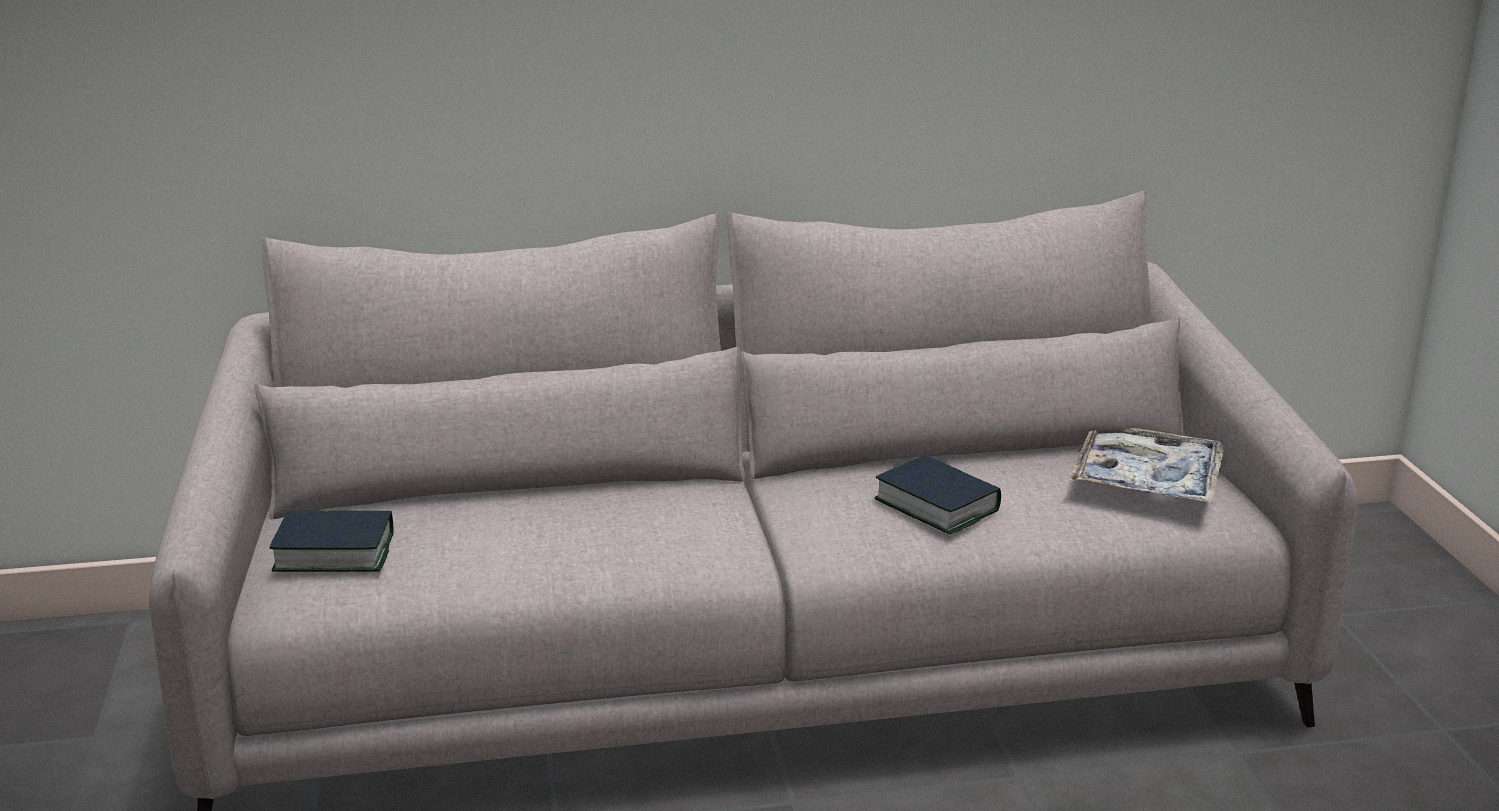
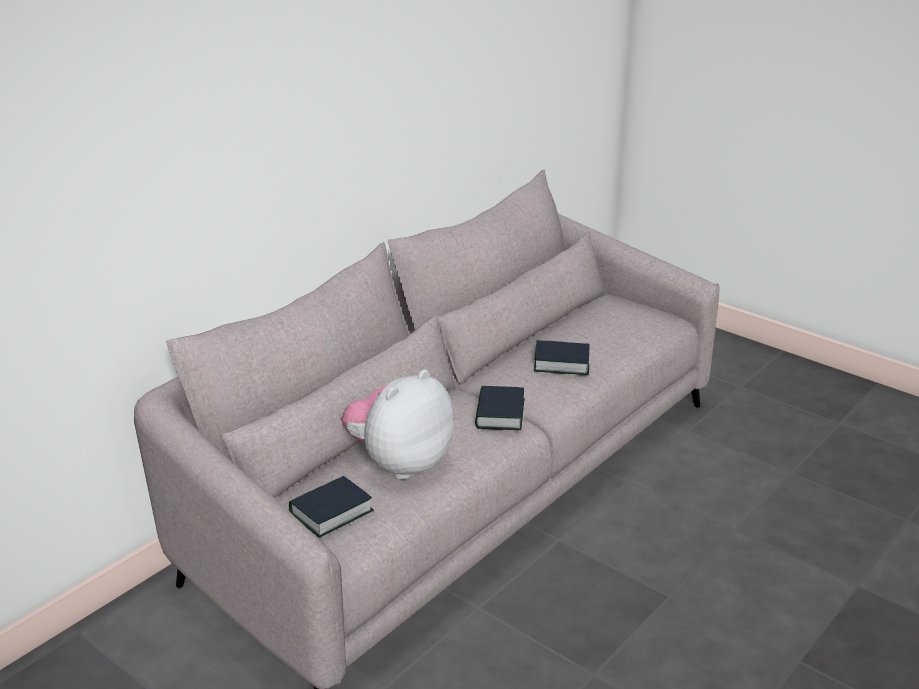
camera: 40 degrees left, 5 degrees up
(506, 535) = (400, 463): none -> plush toy
(733, 532) = (499, 414): none -> book
(1147, 479) = (621, 316): tray -> none

